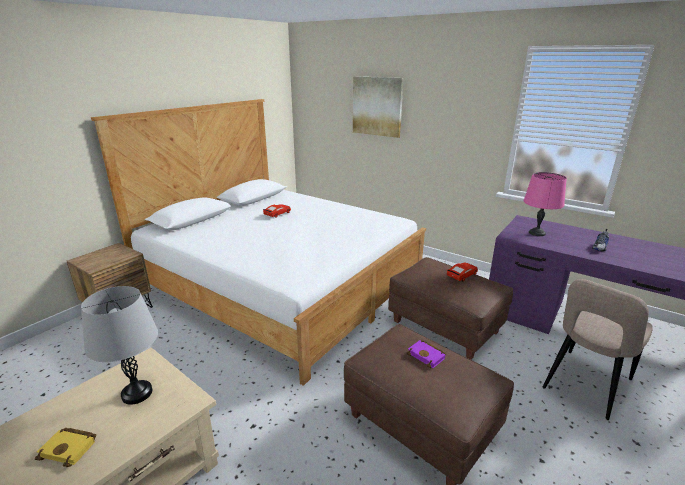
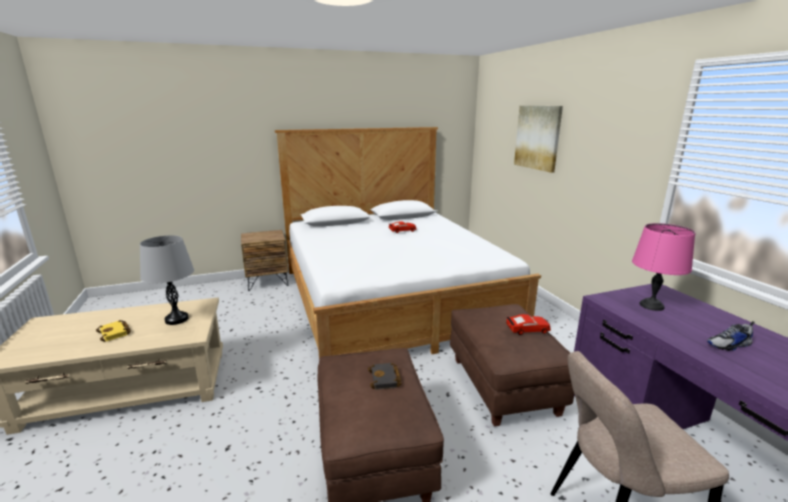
camera: 35 degrees right, 5 degrees down
(427, 356) = (385, 379): purple book -> black book

